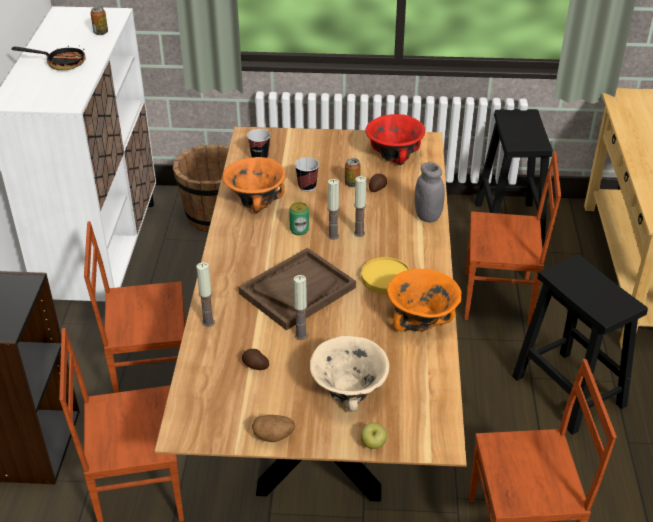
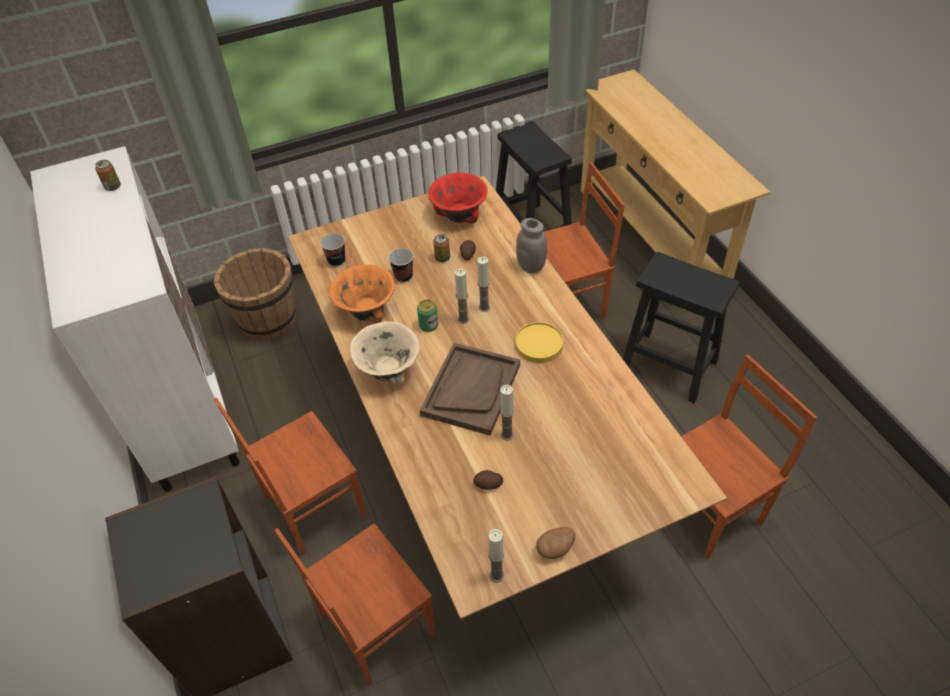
camera: 25 degrees left, 10 degrees up
(60, 63) = (95, 239): frying pan -> none
(208, 322) = (414, 459): candle -> candle (496, 575)
(348, 392) = (587, 474): beige bowl -> beige bowl (387, 370)
(373, 444) = (642, 515): apple -> none
(421, 321) = (597, 374): orange bowl -> none

